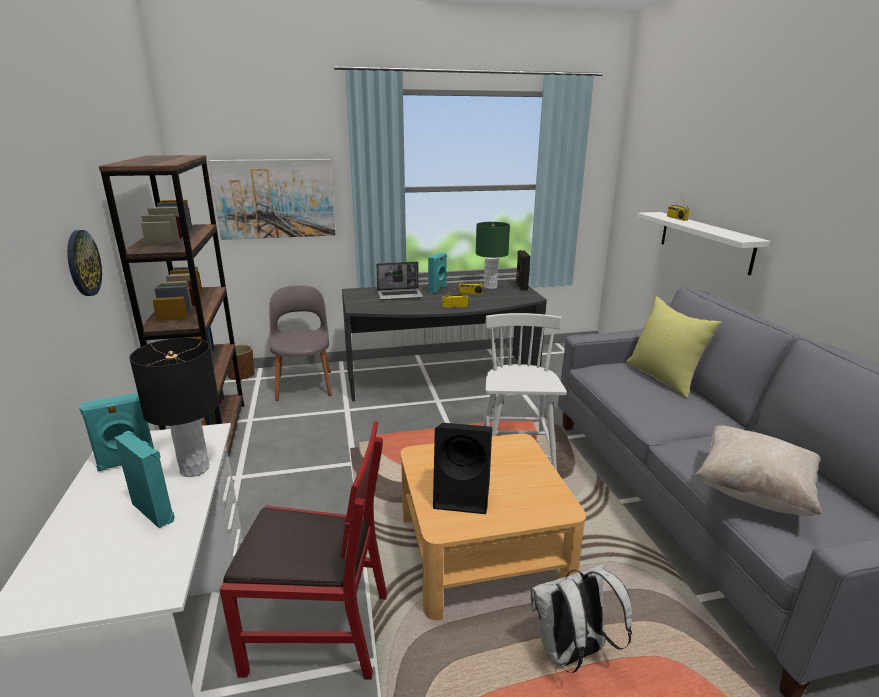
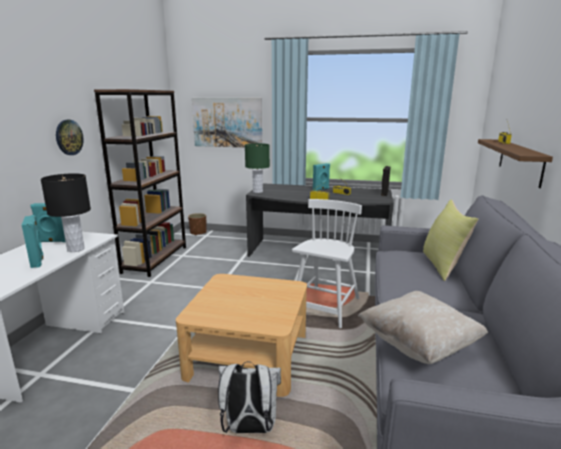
camera: 25 degrees right, 5 degrees down
(304, 384) = (228, 242): grey chair -> none
(318, 630) = (120, 365): red chair -> none
(400, 295) = (291, 190): laptop -> none
(464, 495) = (224, 304): black speaker -> none
(490, 287) = (361, 191): green table lamp -> green table lamp (257, 191)
(704, 241) = (520, 161): white shelf -> brown shelf

